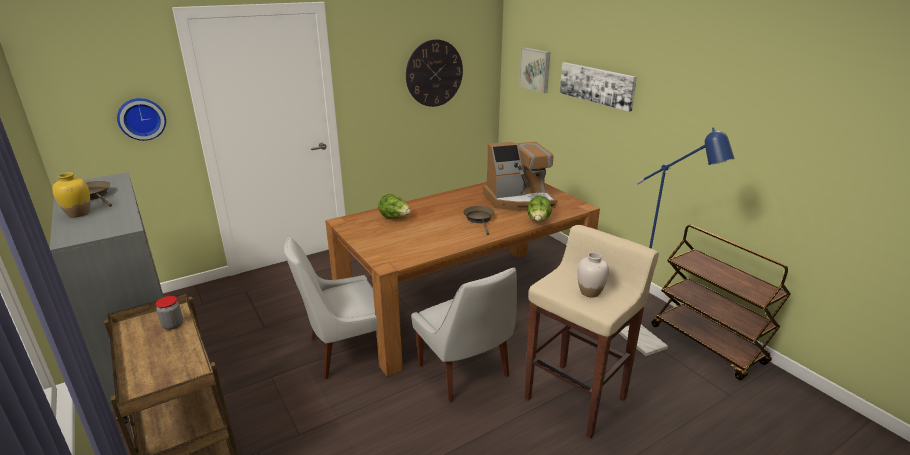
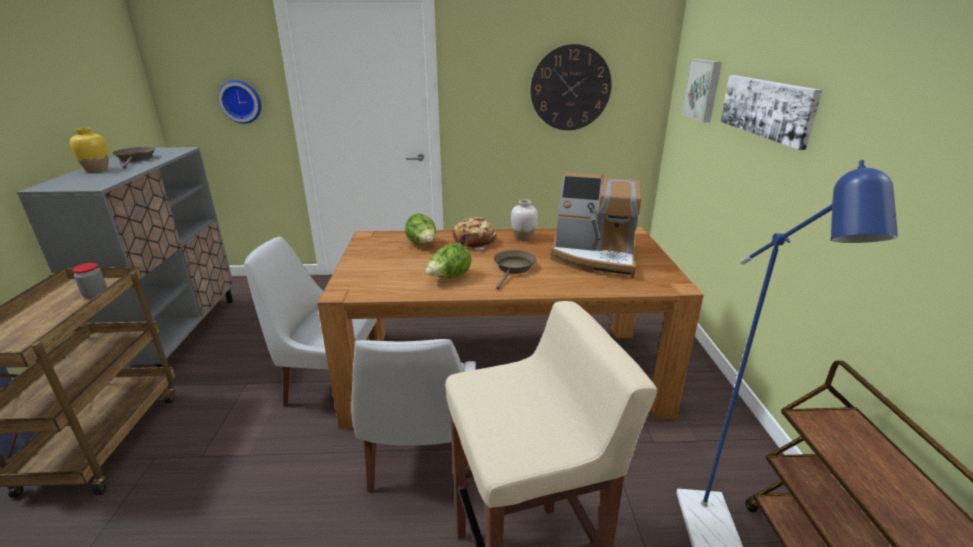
camera: 30 degrees right, 0 degrees up
(429, 207) = (475, 241): none -> bread
(538, 221) = (588, 289): lettuce -> lettuce (449, 278)
(590, 292) = (518, 417): white vase -> white vase (523, 237)

